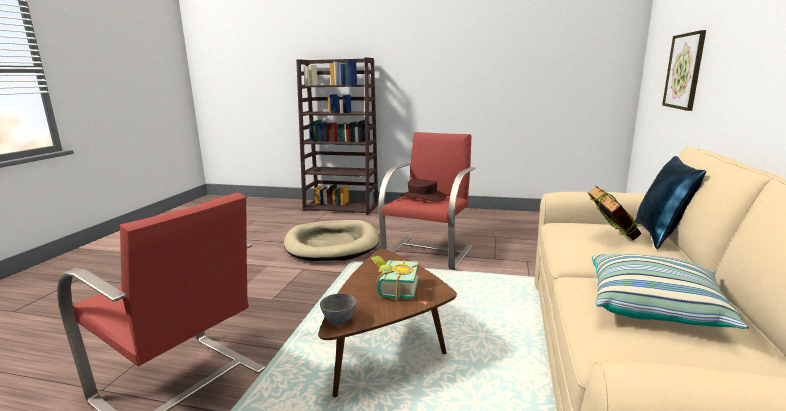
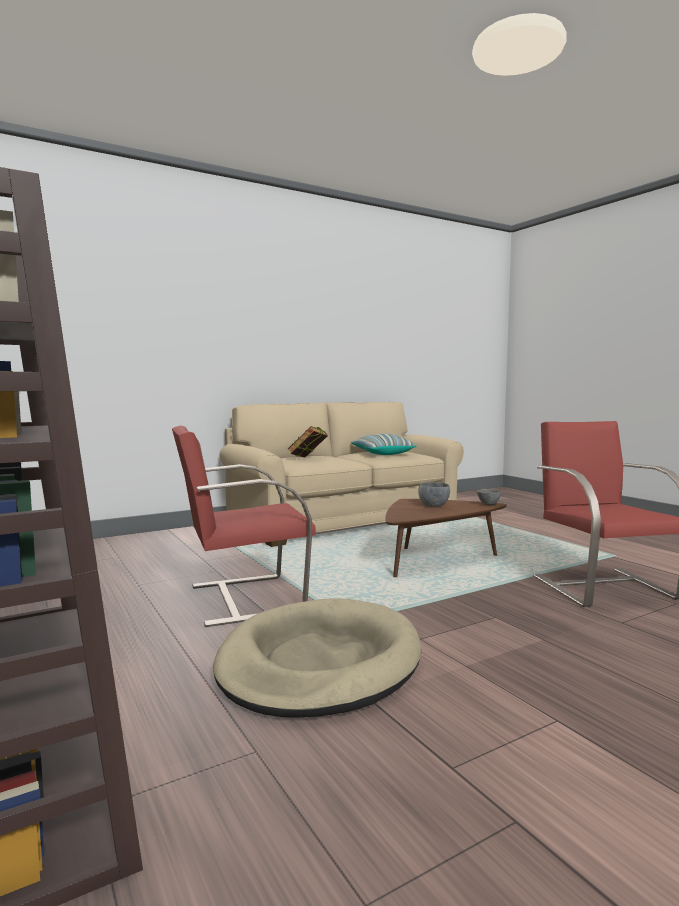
camera: 135 degrees left, 10 degrees down
(393, 289) = (433, 506): book -> grey bowl
(422, 197) = (251, 514): brown hat -> none
(660, 236) = (285, 457): blue pillow -> none
(684, 71) = (121, 354): picture -> none

